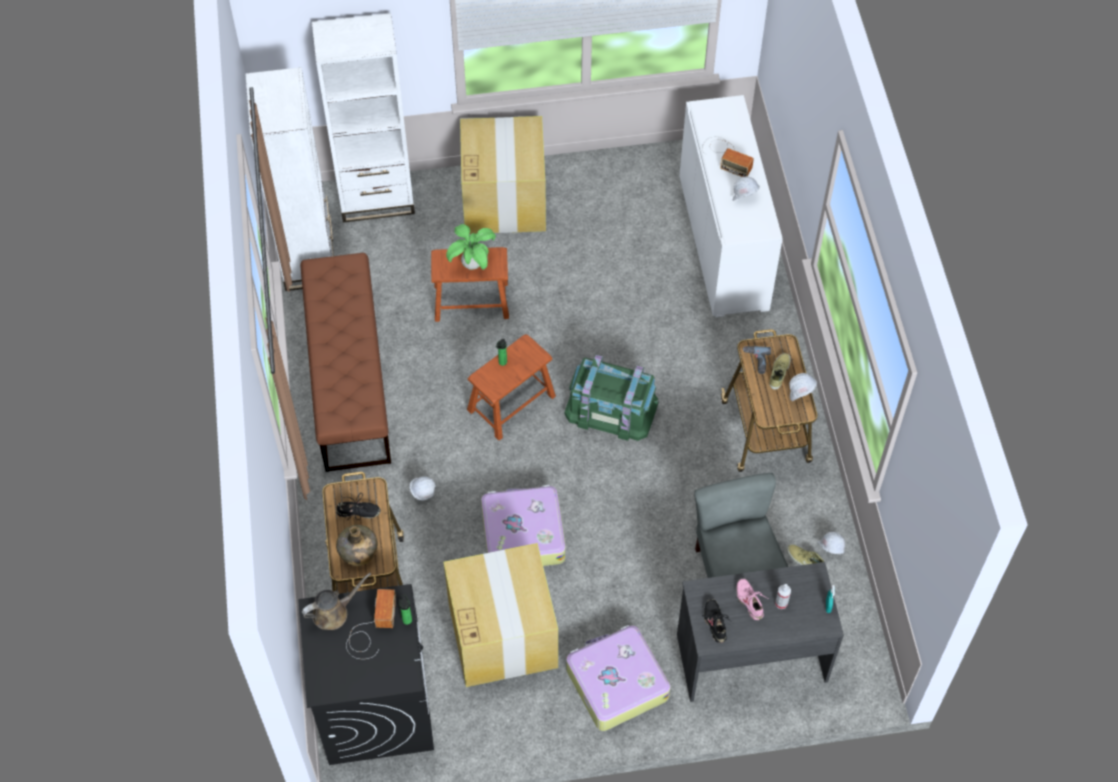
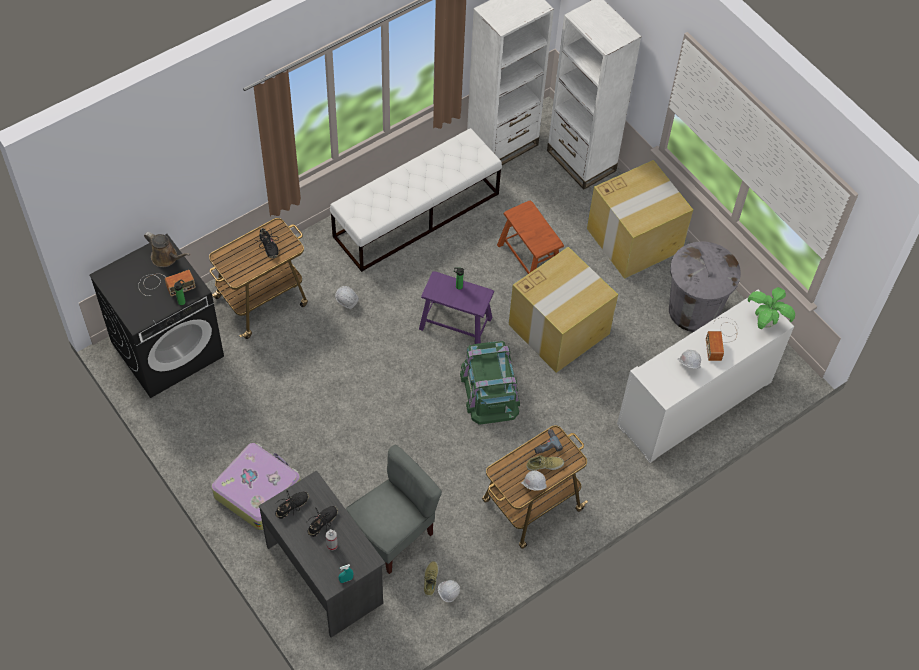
camera: 60 degrees right, 0 degrees up
(349, 377) = (417, 215): brown bench -> white bench
(358, 552) = (237, 260): green bottle -> none
(472, 265) = (533, 230): potted plant -> potted plant (765, 323)
(502, 633) = (261, 400): cardboard box -> cardboard box (559, 328)
(511, 403) = (455, 323): brown stool -> purple stool
(522, 534) = (348, 378): suitcase -> none
(618, 193) = (693, 311): none -> grey trash can
(750, 601) = (322, 522): pink shoe -> black shoe

